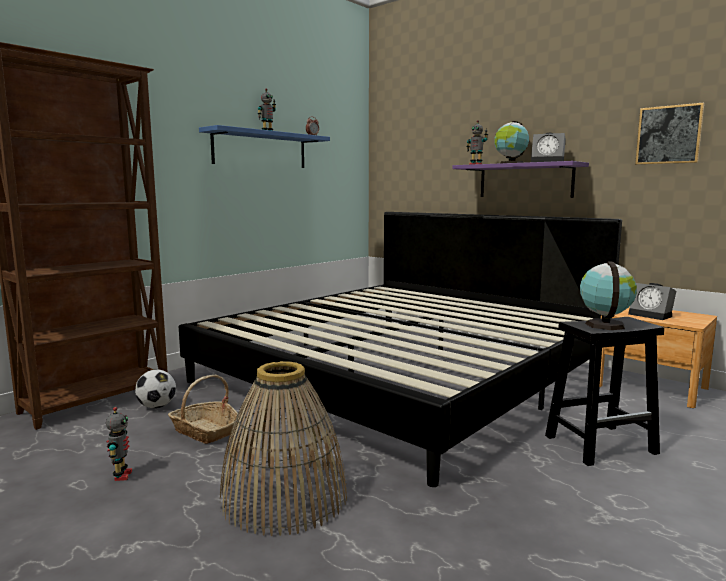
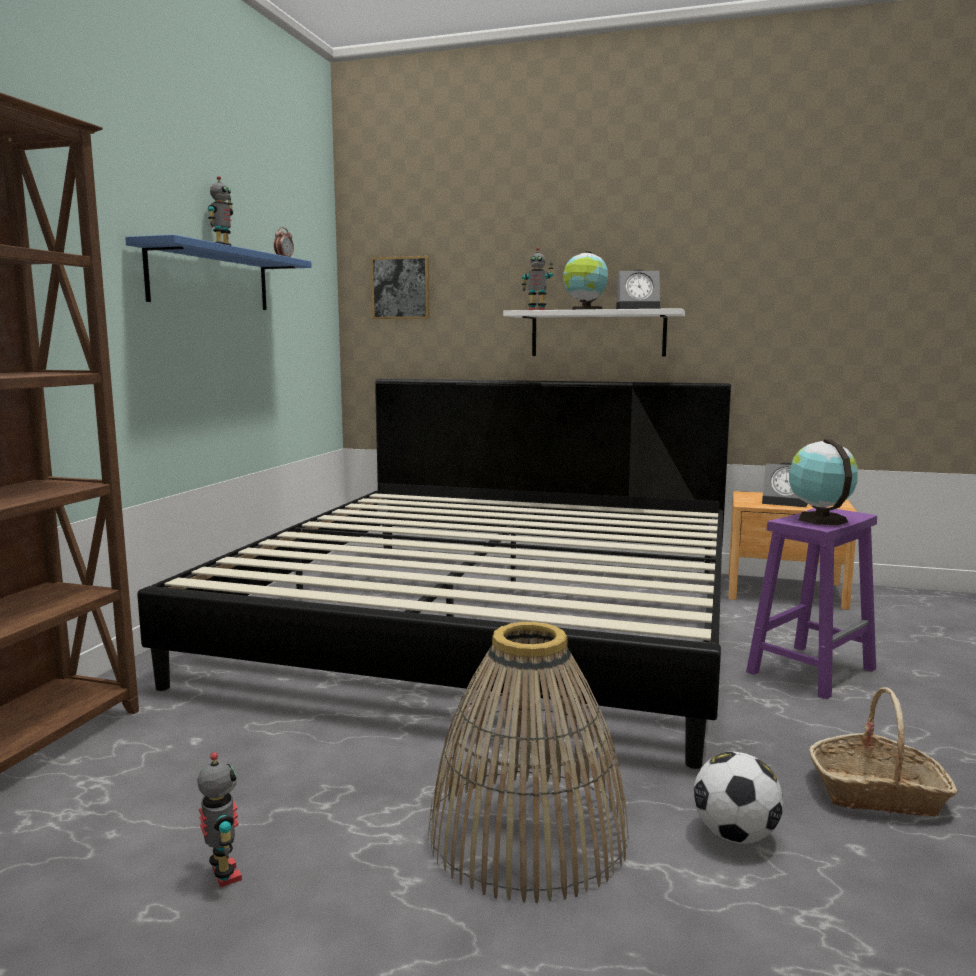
camera: 25 degrees left, 0 degrees up
(157, 406) = (148, 742): football -> football (735, 835)
(205, 431) = (287, 764): basket -> basket (878, 793)
(525, 181) = (598, 333): purple shelf -> white shelf
(601, 444) = (811, 670): black stool -> purple stool
(668, 135) = (783, 279): picture -> picture (401, 288)

